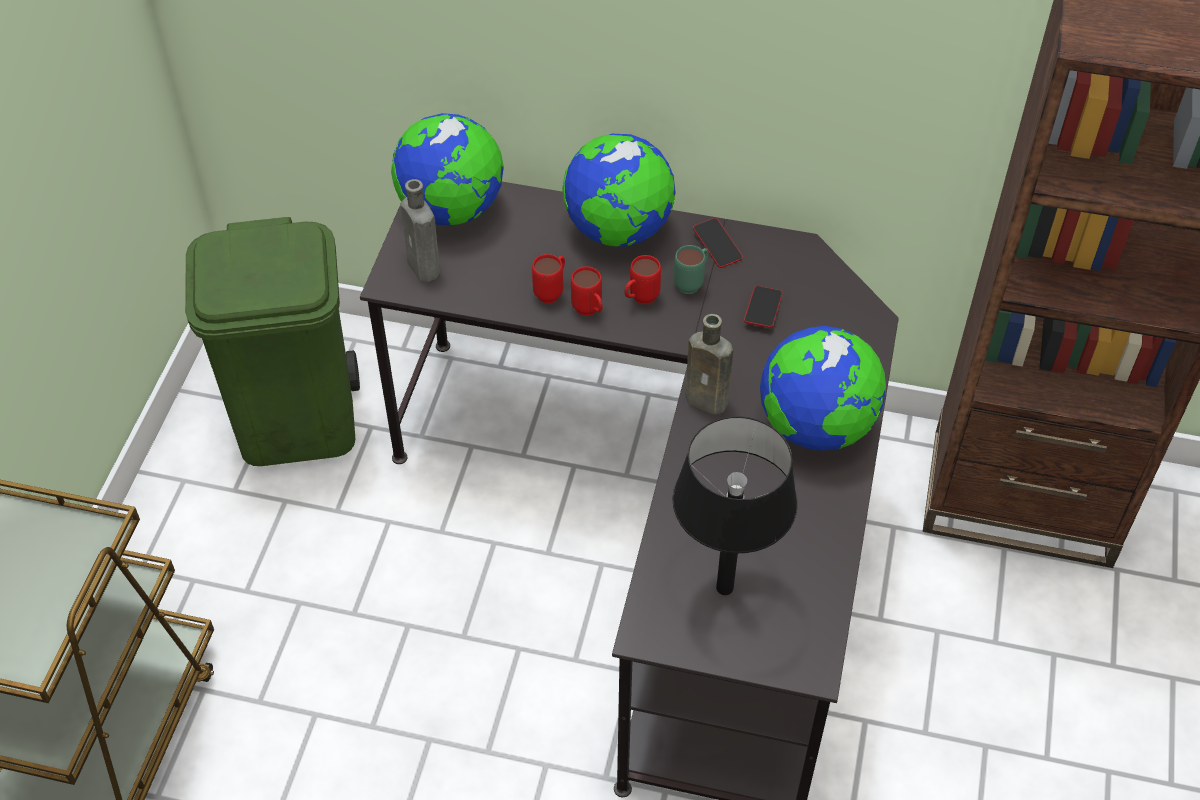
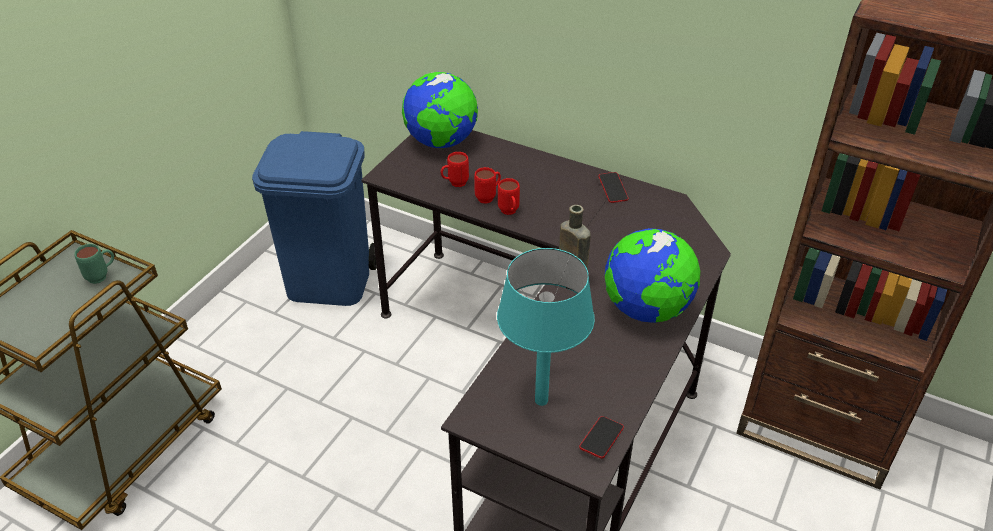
camera: 15 degrees right, 10 degrees down
(299, 423) = (331, 282): green trash can -> blue trash can
(425, 269) = (410, 171): grey bottle -> none
(618, 230) = (547, 170): globe -> none
(640, 300) = (547, 212): red mug -> red mug (454, 184)
(692, 283) = (587, 208): green mug -> green mug (102, 276)
(724, 588) = (540, 400): black table lamp -> turquoise table lamp
(762, 310) = (632, 232): phone -> phone (601, 439)

